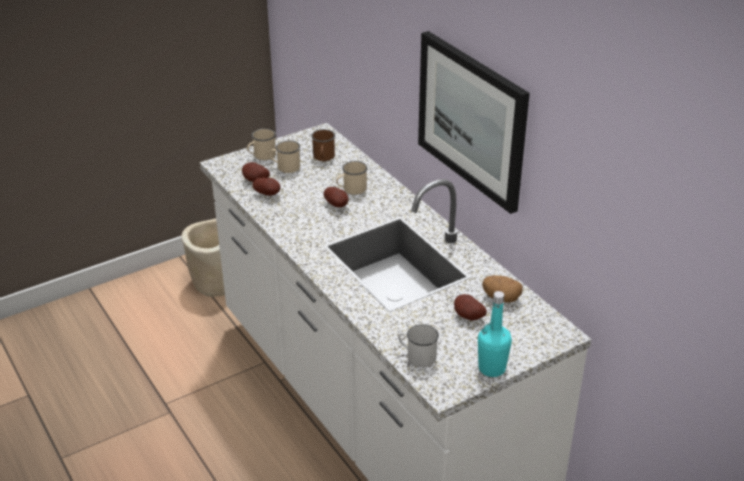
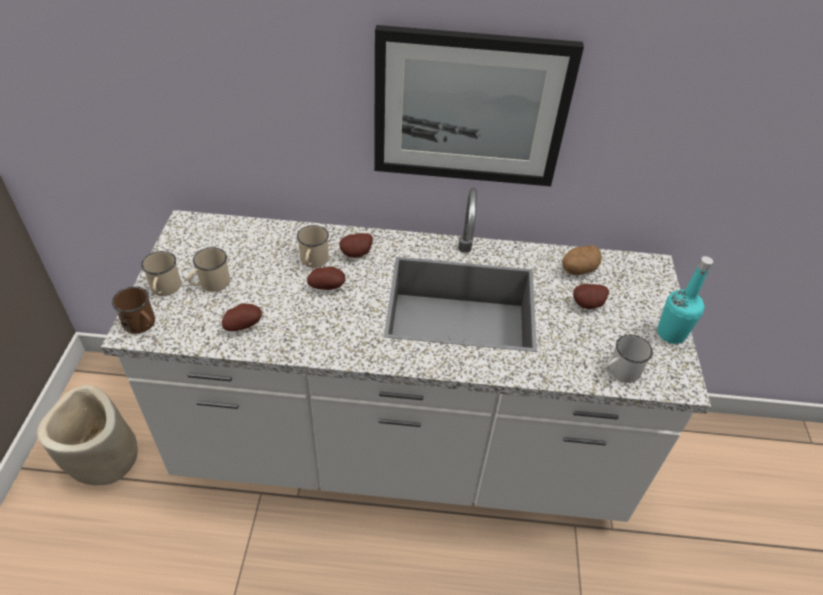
camera: 55 degrees left, 10 degrees up
(255, 181) = (205, 322): potato -> potato (357, 255)
(323, 157) = (232, 248): brown mug -> brown mug (142, 325)

